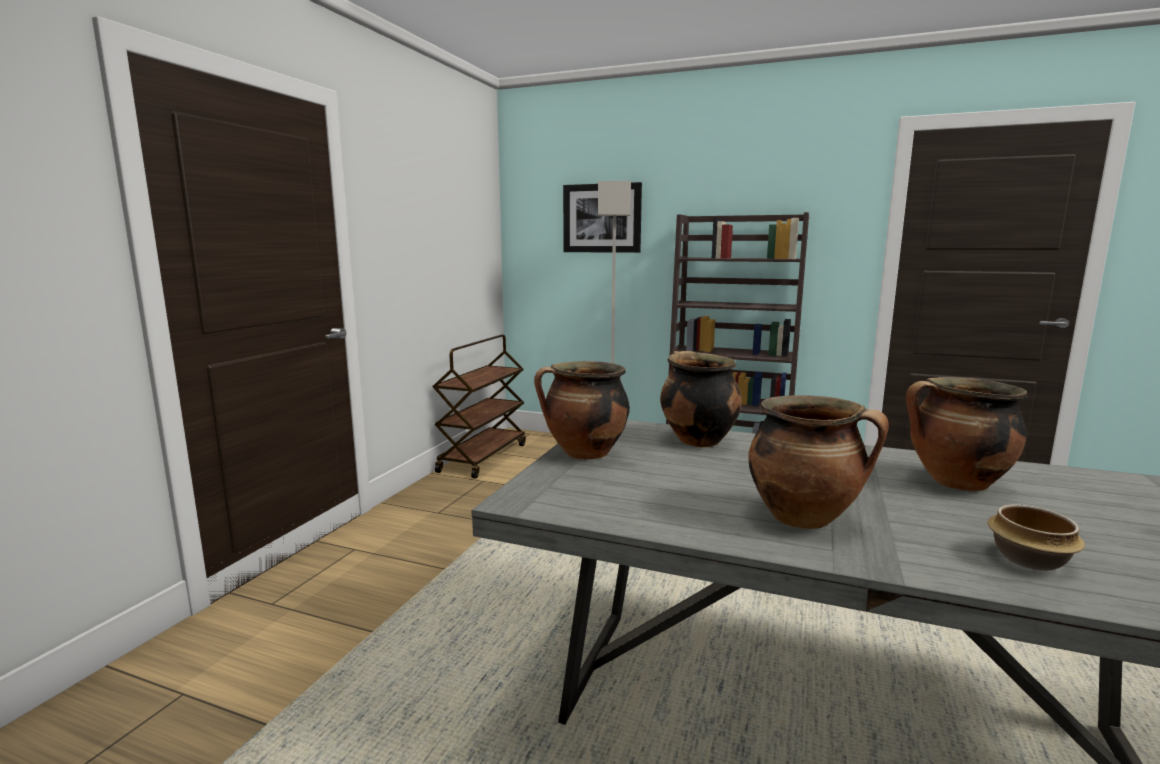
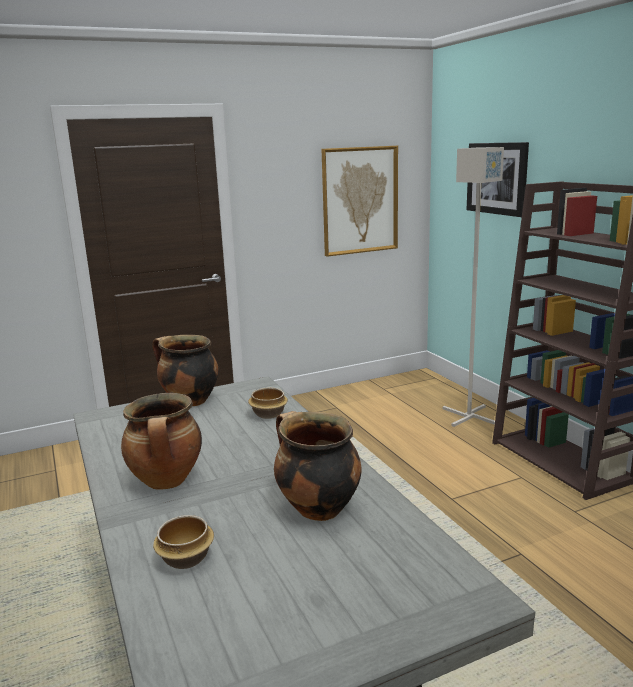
camera: 45 degrees right, 5 degrees up
(457, 241) = (360, 200): none -> picture
(483, 457) = (366, 389): brown cart -> none
(696, 440) = (268, 414): cooking pot -> bowl

